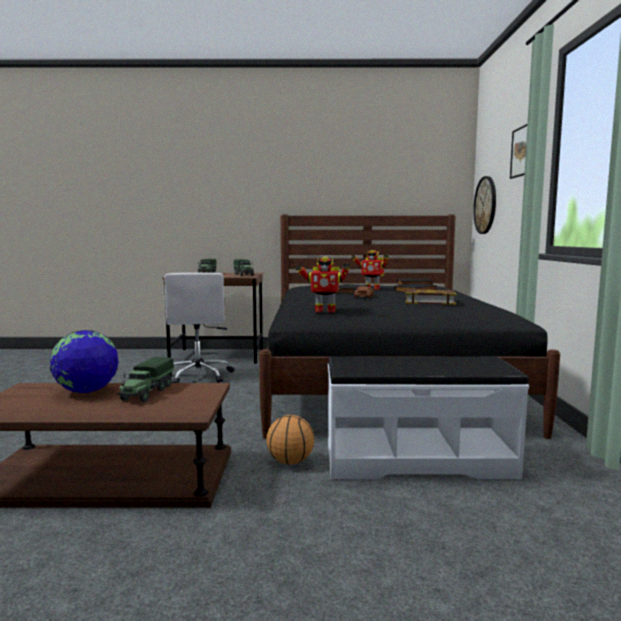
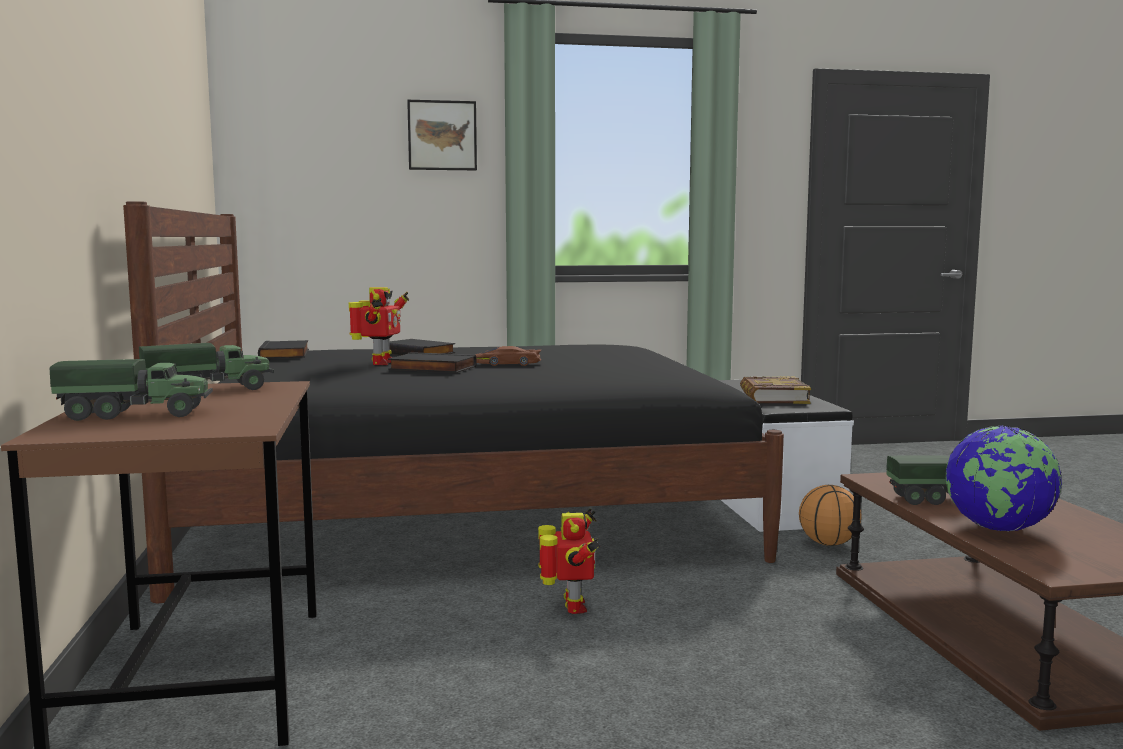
camera: 100 degrees left, 0 degrees up
(198, 376) = (443, 667): white office chair -> none
(324, 311) = (681, 372): toy robot -> toy robot (572, 607)
(429, 301) = (553, 351): book -> book (773, 397)
(485, 205) = (298, 202): wall clock -> none

